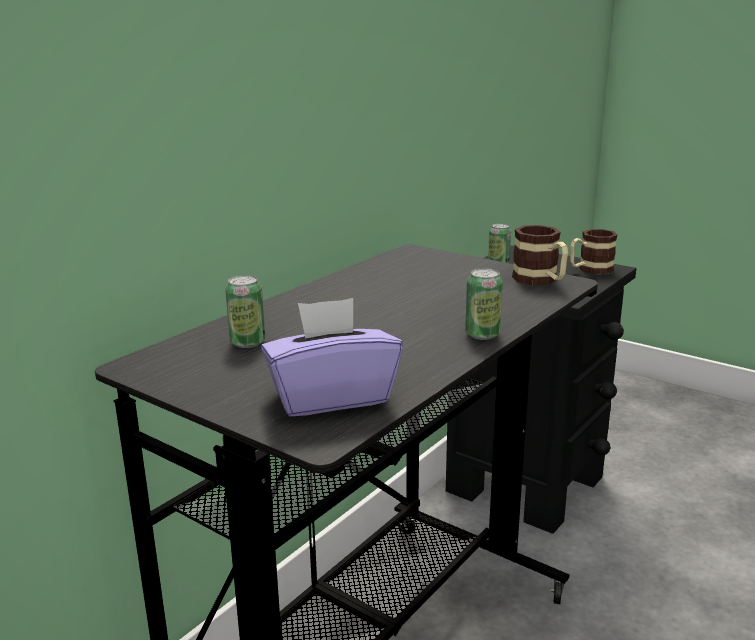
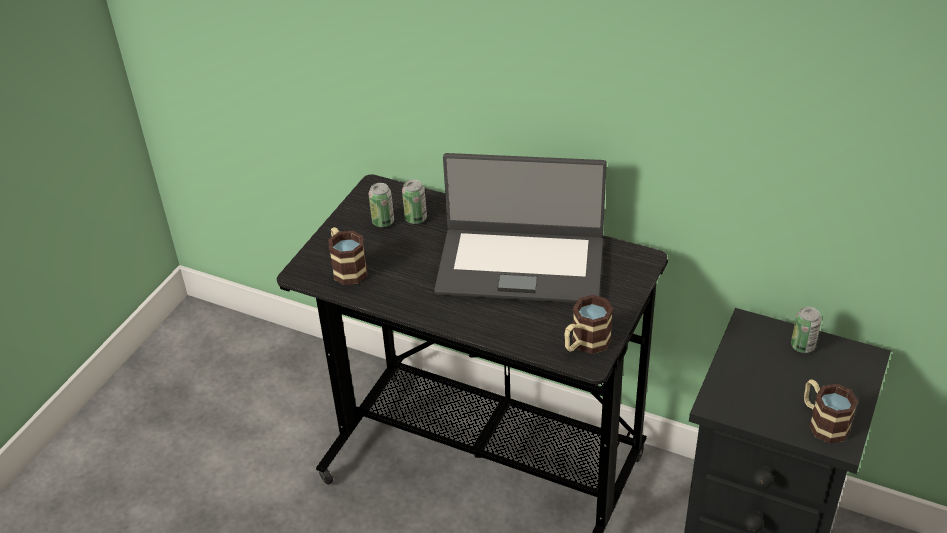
camera: 80 degrees right, 20 degrees up
(331, 397) = (347, 268): purple tissue box -> mug
(391, 295) = (520, 264): none -> laptop
(482, 334) = (454, 319): can -> can (383, 222)

